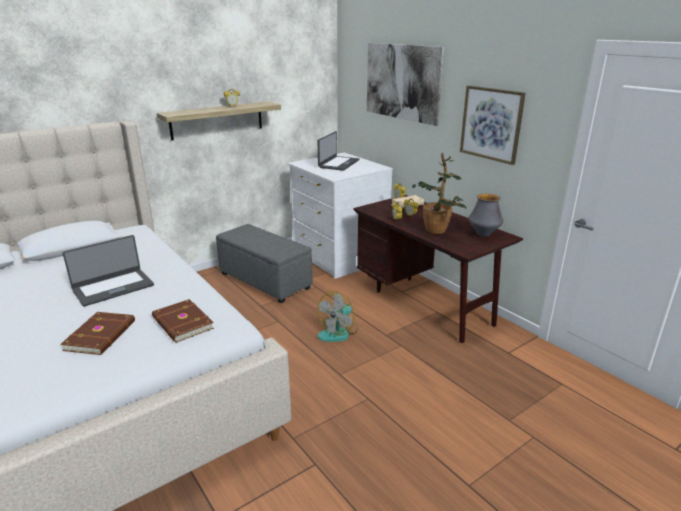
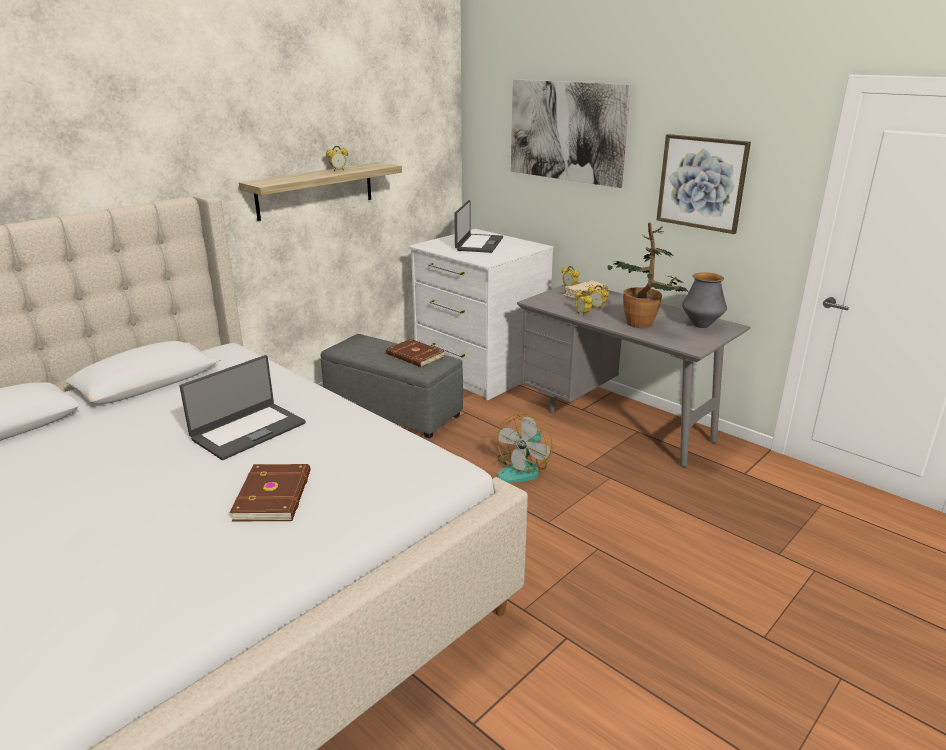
camera: 10 degrees left, 0 degrees up
(182, 323) = (378, 469): brown book -> brown book (415, 356)
(425, 303) = (618, 421): brown desk -> grey desk

